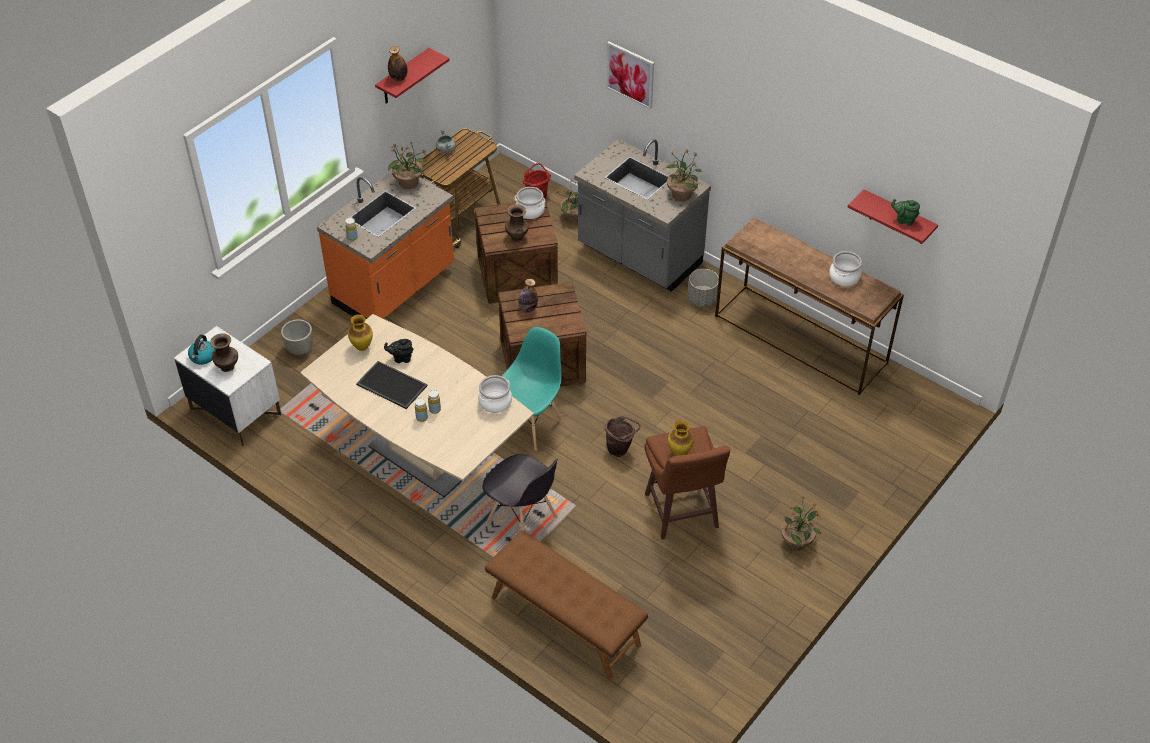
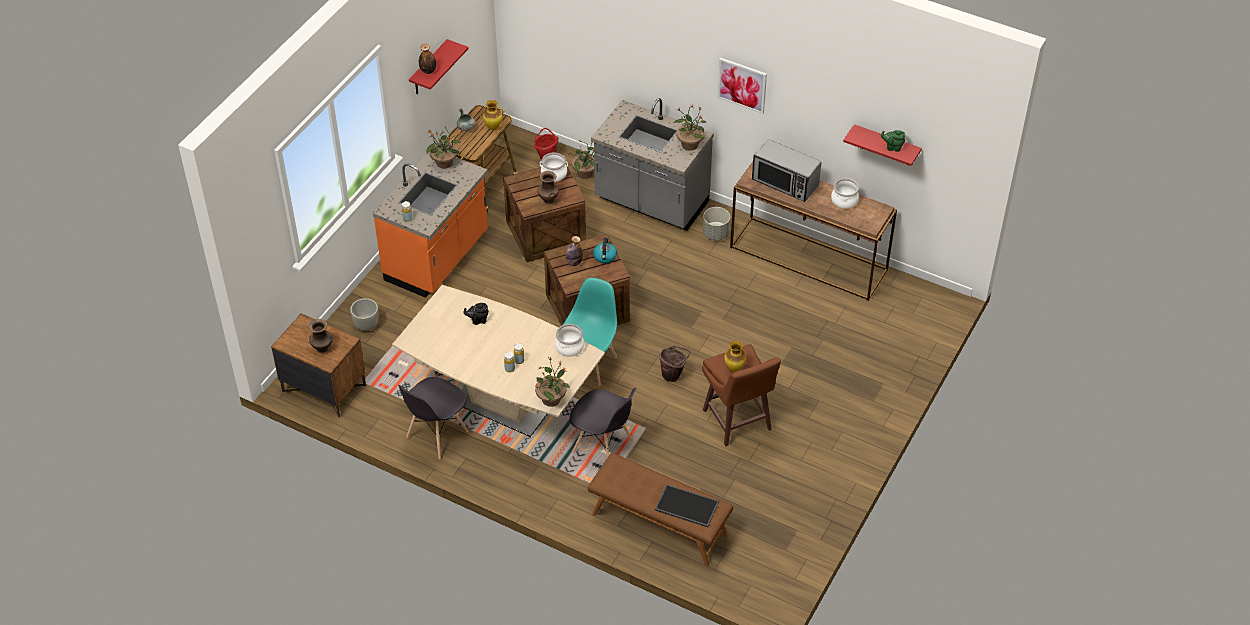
camera: 10 degrees left, 0 degrees up
(203, 357) = (297, 342): kettle -> kettle (605, 257)
(235, 412) = (323, 388): white nightstand -> brown nightstand
(342, 480) = (436, 435): none -> grey chair
(362, 347) = (441, 315): vase -> vase (493, 128)
(390, 385) = (475, 345): tray -> tray (686, 506)
(630, 74) = (632, 43): picture -> picture (742, 85)
(780, 249) = (785, 183): none -> microwave
(797, 542) = (839, 432): potted plant -> potted plant (551, 399)

